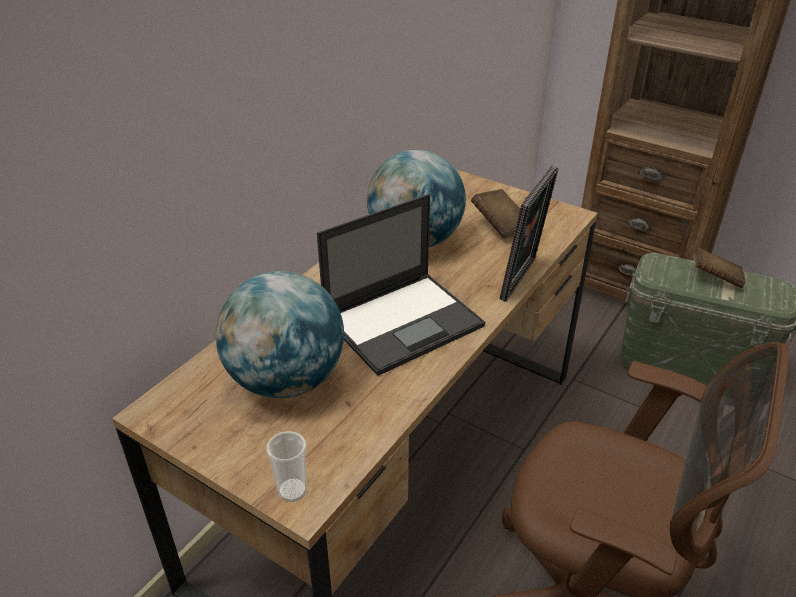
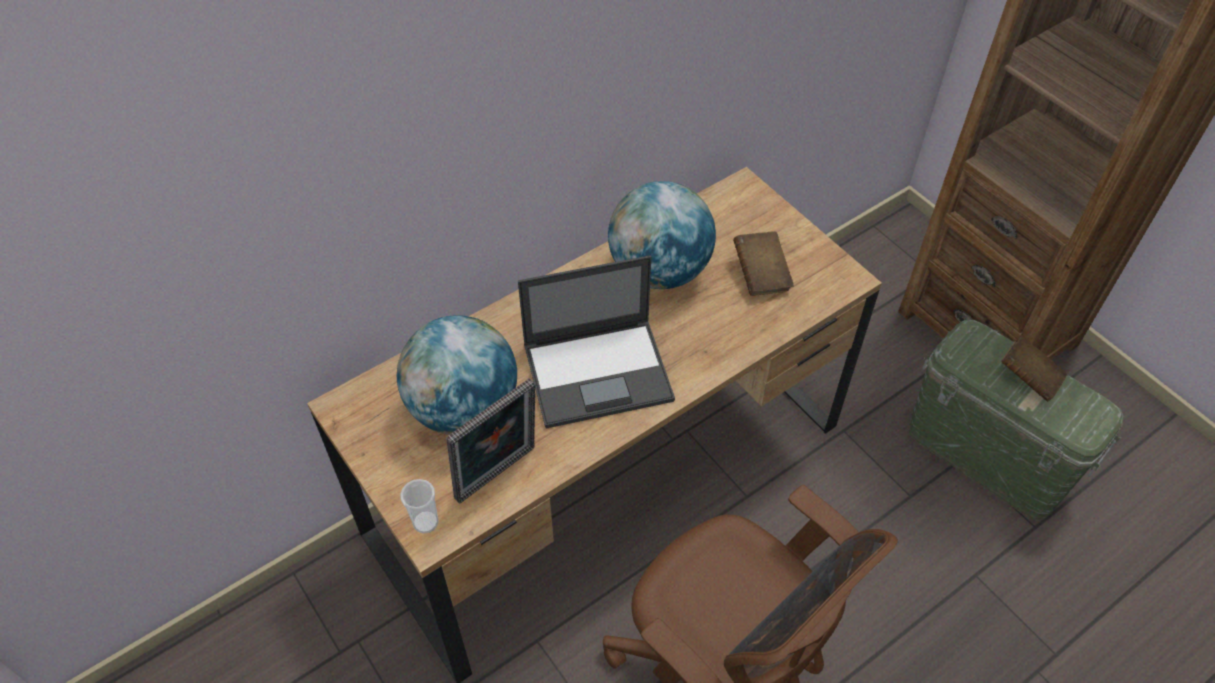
camera: 20 degrees right, 15 degrees up
(522, 280) = (744, 355): picture frame -> picture frame (498, 477)

